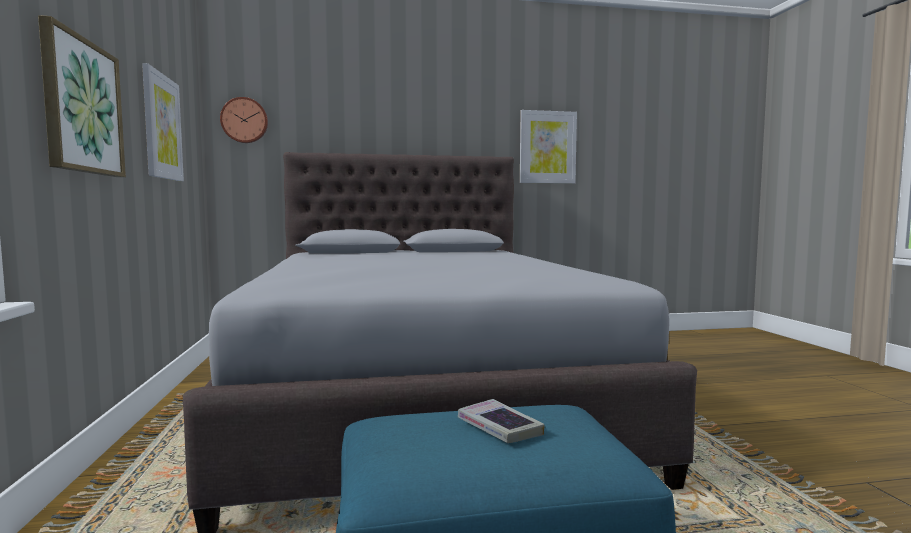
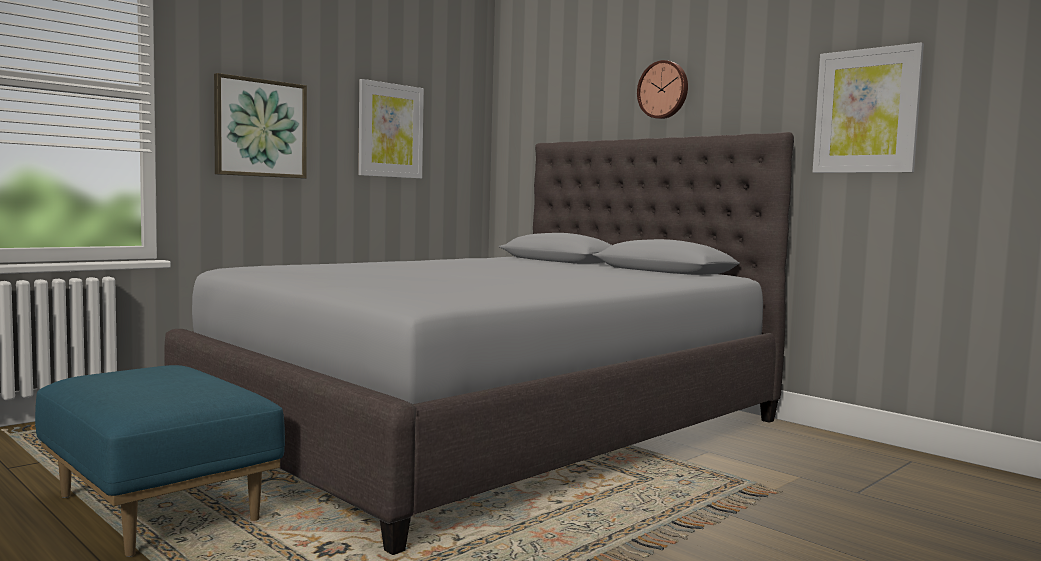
camera: 55 degrees right, 0 degrees up
(244, 120) = (519, 110): wall clock -> wall clock (664, 90)
(499, 428) = (168, 382): book -> none

